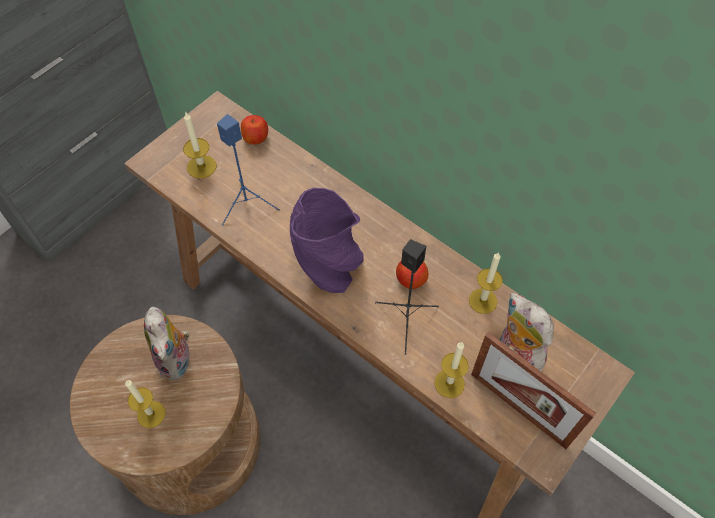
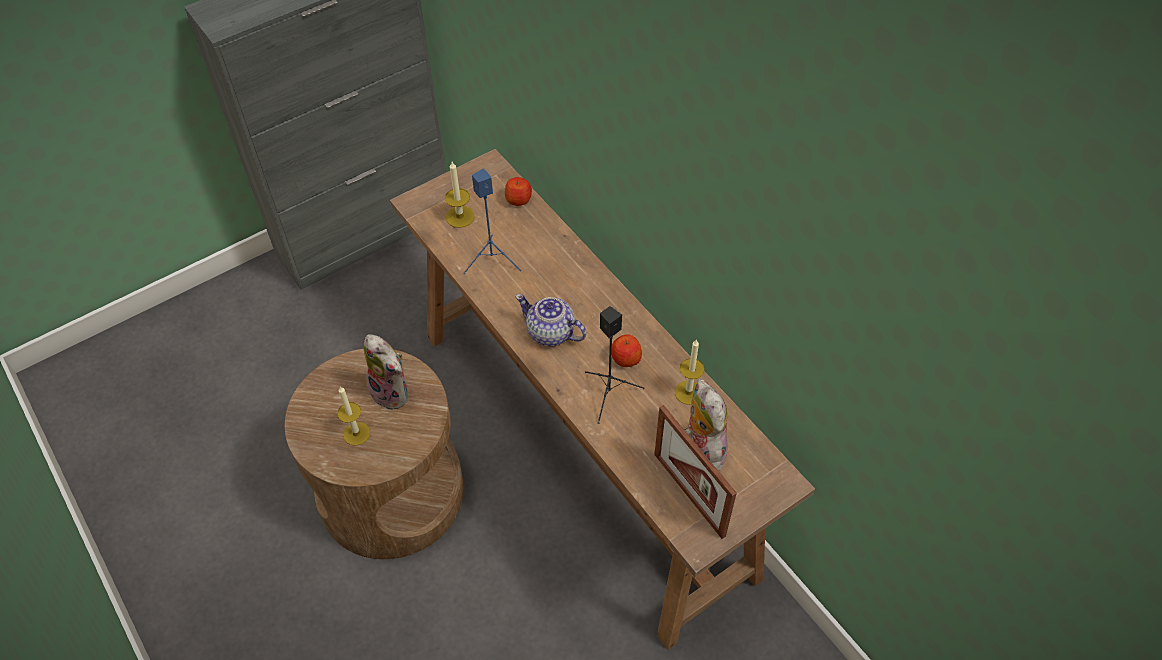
camera: 15 degrees right, 5 degrees down
(177, 360) = (393, 392): plush toy -> plush toy turned 45 degrees counterclockwise
(329, 269) = (551, 333): purple vase -> teapot
(449, 383) = (631, 457): candle -> none

